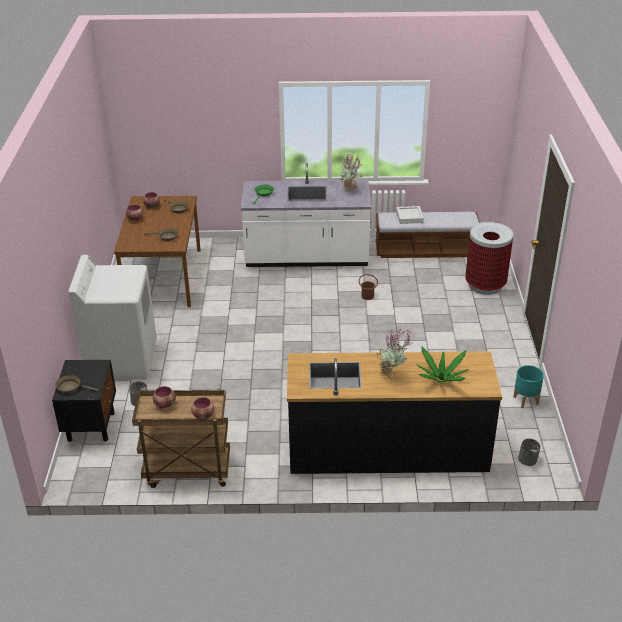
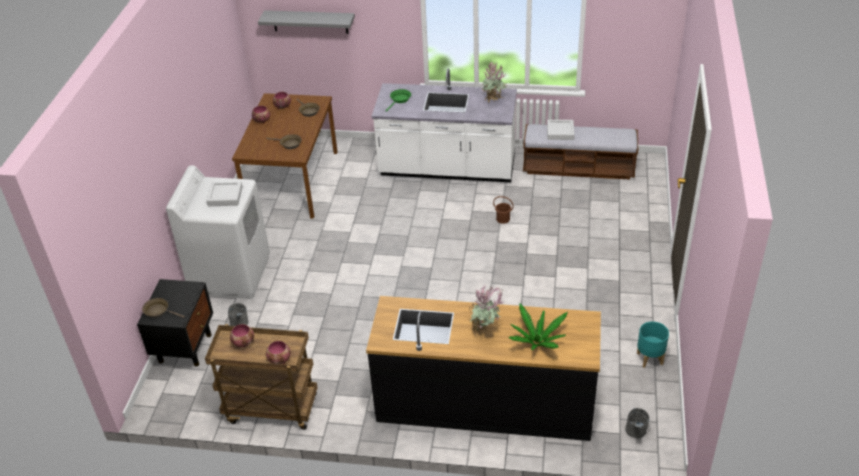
camera: 10 degrees right, 5 degrees up
(121, 280) = (225, 196): none -> grey tray
(175, 126) = (310, 21): none -> grey shelf
(485, 285) = (635, 215): trash can -> none

